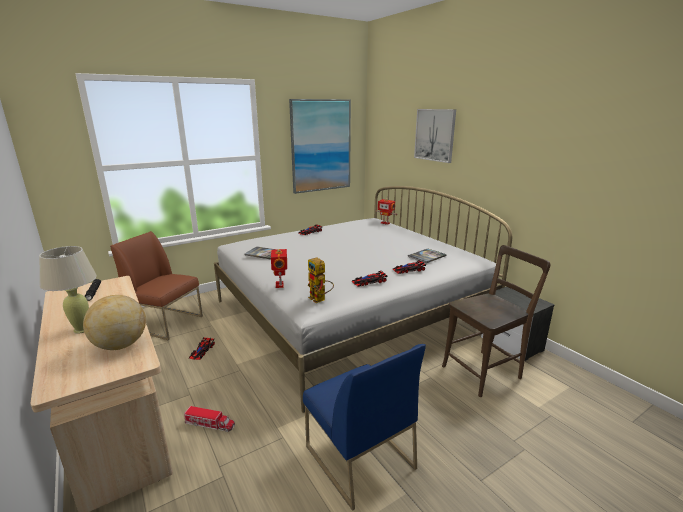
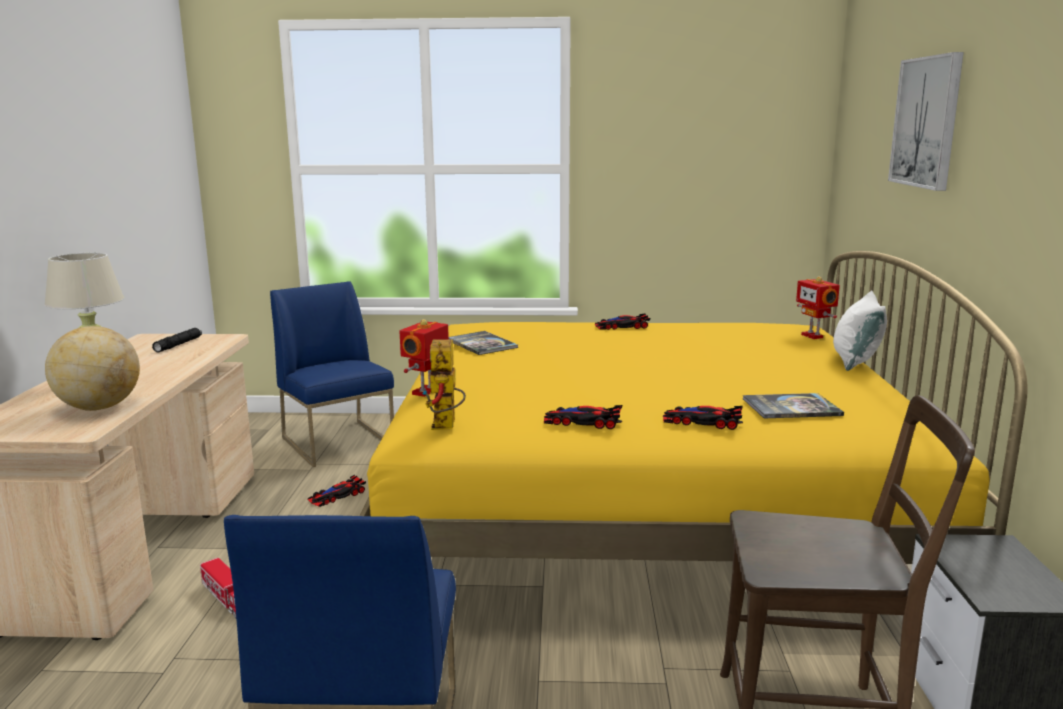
camera: 35 degrees right, 5 degrees down
(167, 322) = (339, 442): brown chair -> blue chair
(321, 146) = (711, 153): picture -> none
(350, 313) = (645, 514): white bed -> yellow bed
(414, 231) = (855, 361): none -> white pillow

